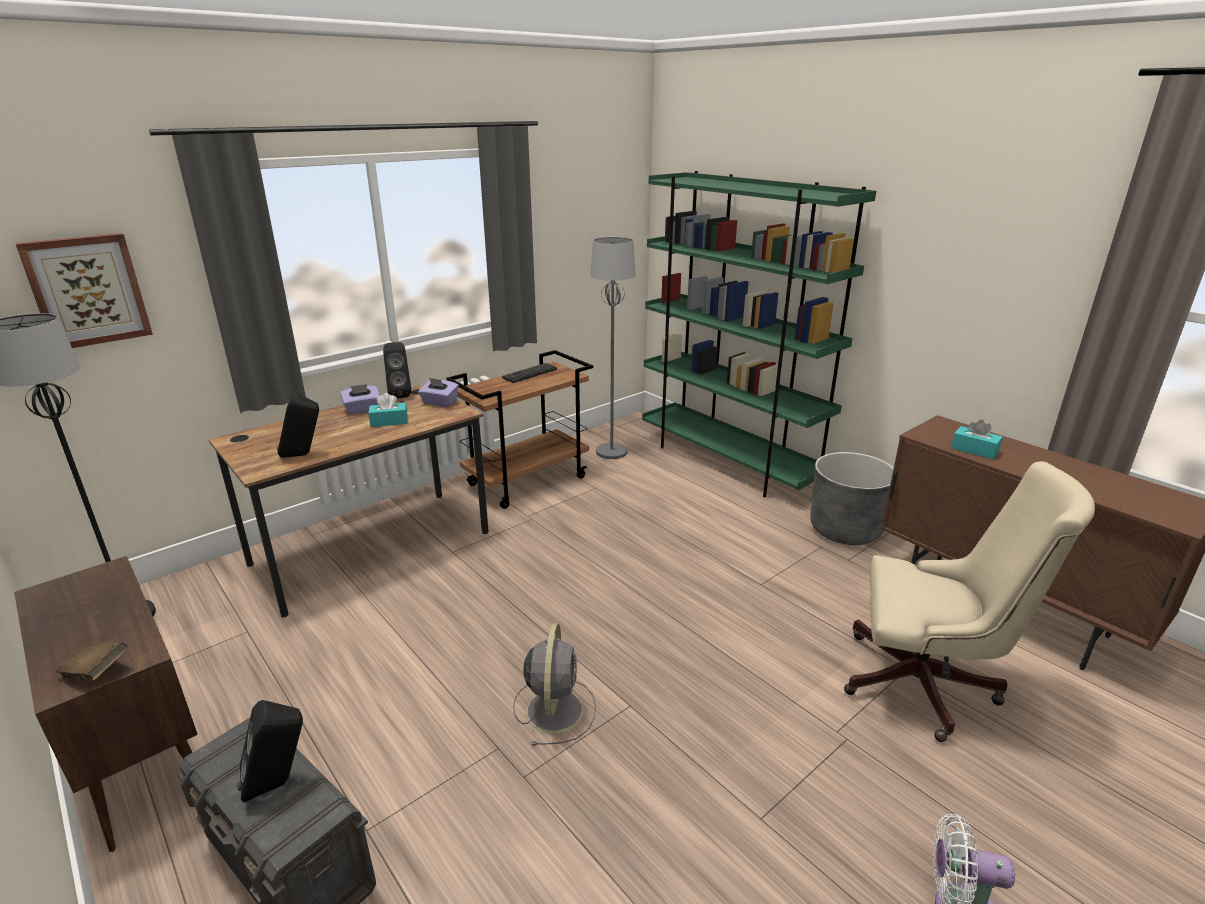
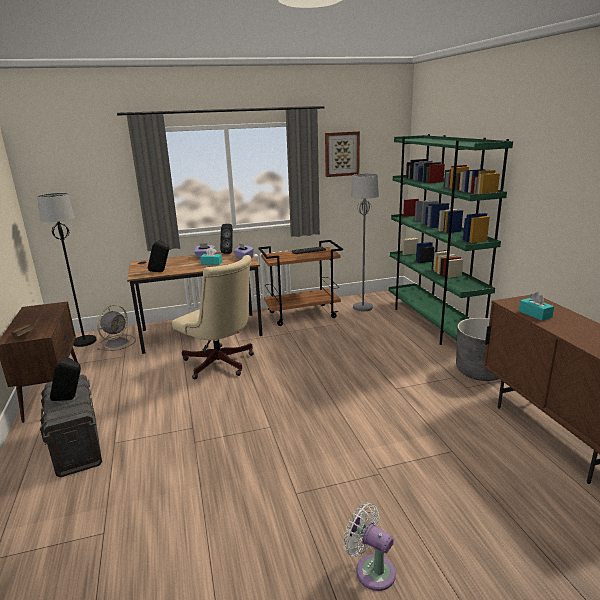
camera: 25 degrees right, 5 degrees down
(87, 290) = (87, 185): picture -> picture (341, 154)
(555, 708) = (232, 418): grey fan -> grey fan (117, 342)
(928, 686) = (459, 463): beige office chair -> beige office chair (221, 365)

